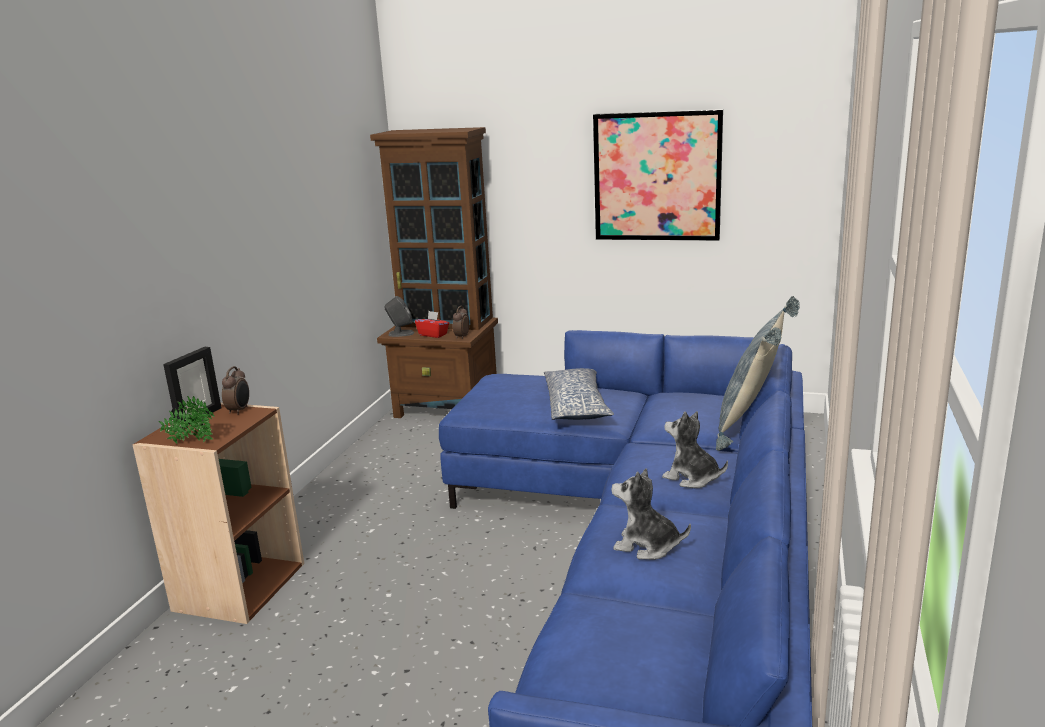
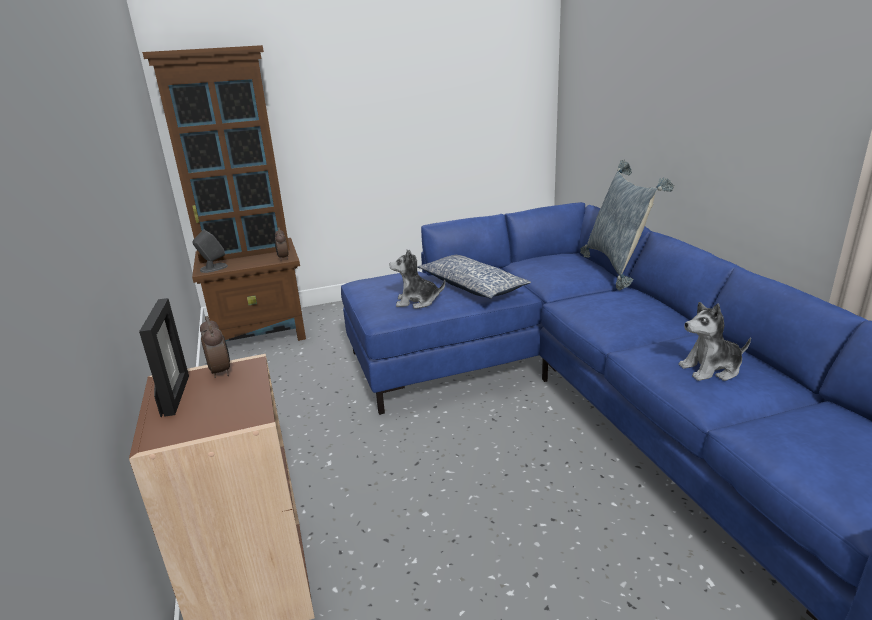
camera: 35 degrees left, 5 degrees up
(191, 442) = (221, 425): potted plant -> none
(433, 334) = (250, 262): red tissue box -> none
(657, 176) = (423, 88): picture -> none
(692, 478) = (643, 312): plush toy -> plush toy (417, 301)

